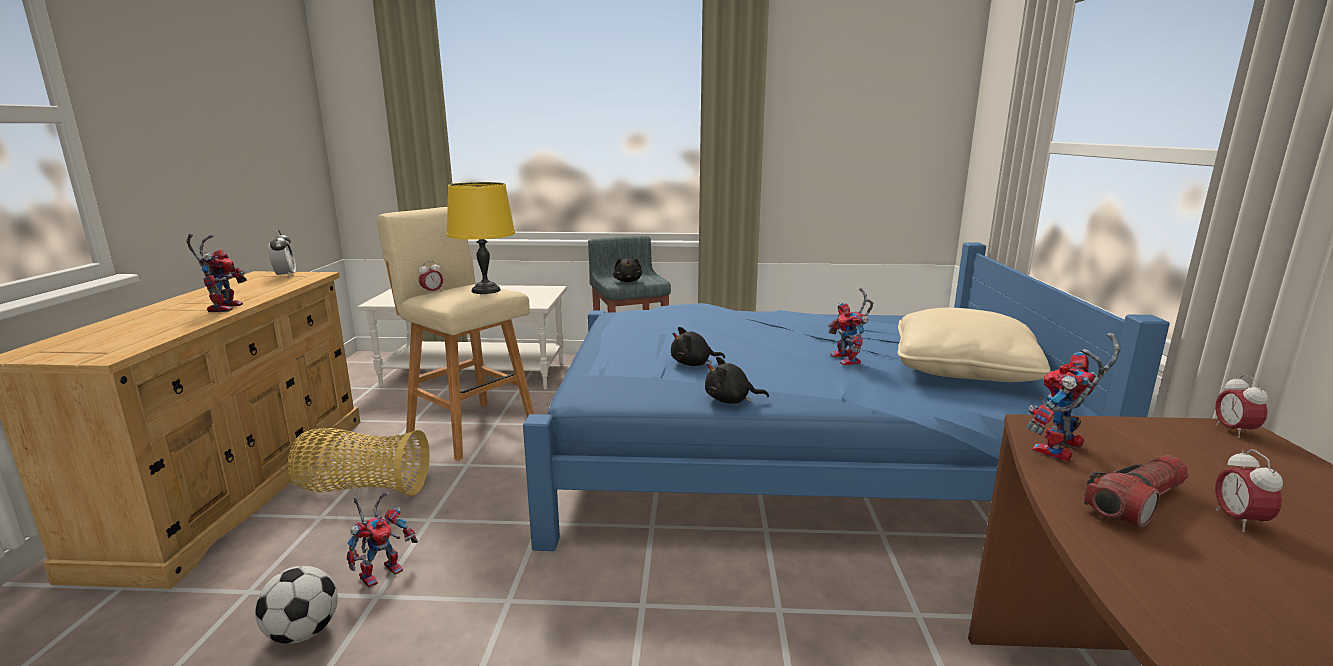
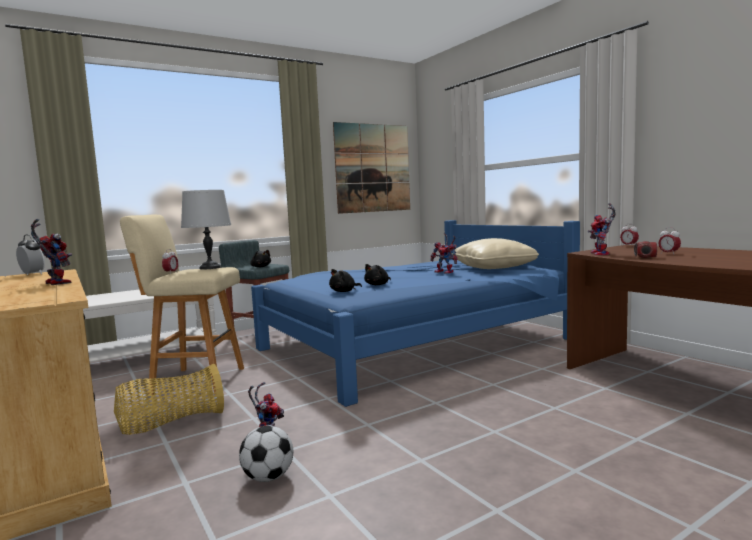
camera: 35 degrees left, 10 degrees down
(486, 290) = (210, 268): yellow table lamp -> grey table lamp
(731, 400) = (426, 289): black plush toy -> black plush toy (344, 291)
(871, 128) = (373, 168): none -> picture

